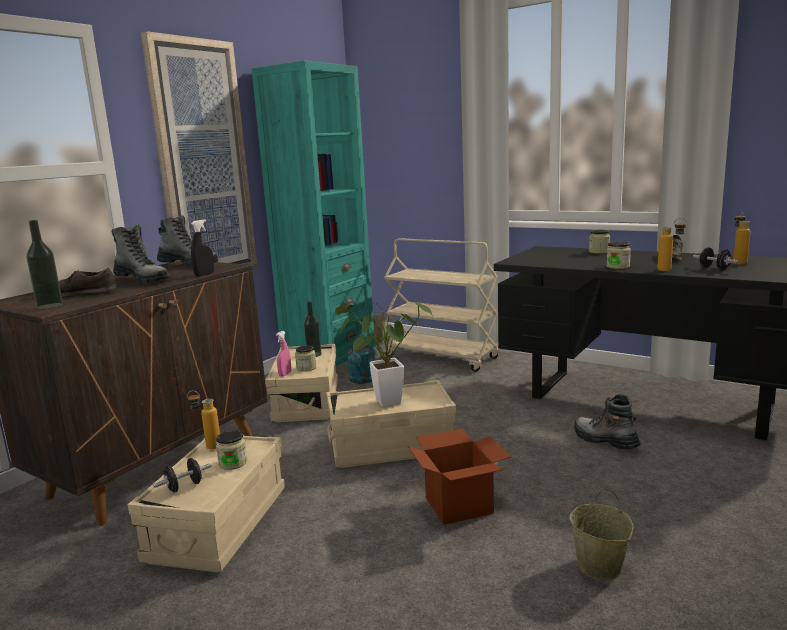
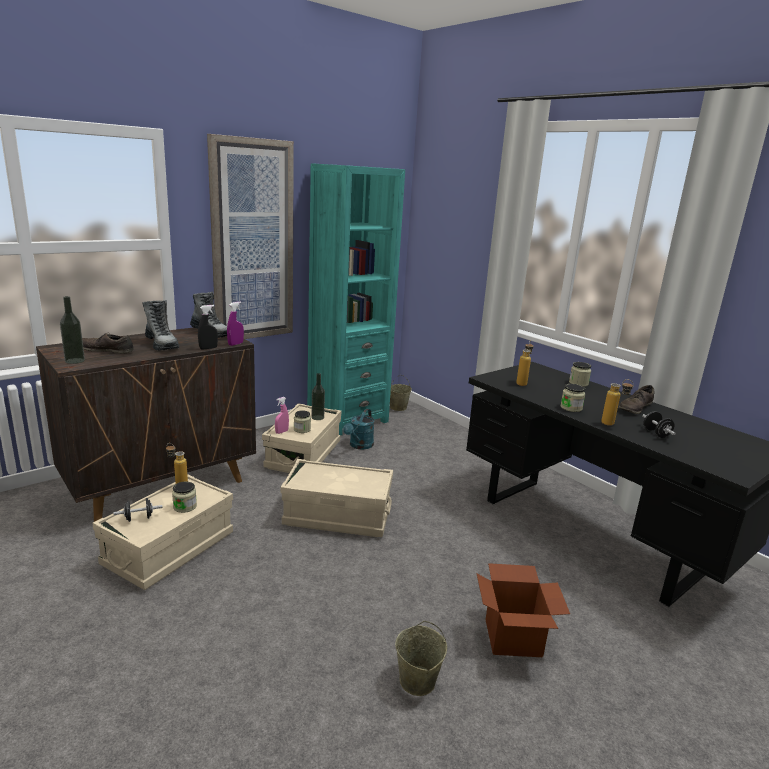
camera: 15 degrees right, 5 degrees up
(232, 267) = (235, 344): none -> purple spray bottle
(382, 403) = (332, 481): potted plant -> none
(442, 357) = (441, 439): beige cart -> none
(458, 506) = (349, 588): cardboard box -> cardboard box (513, 638)
(605, 441) = (517, 563): boot -> none
(738, 262) = (691, 430): bottle -> bottle (522, 383)

